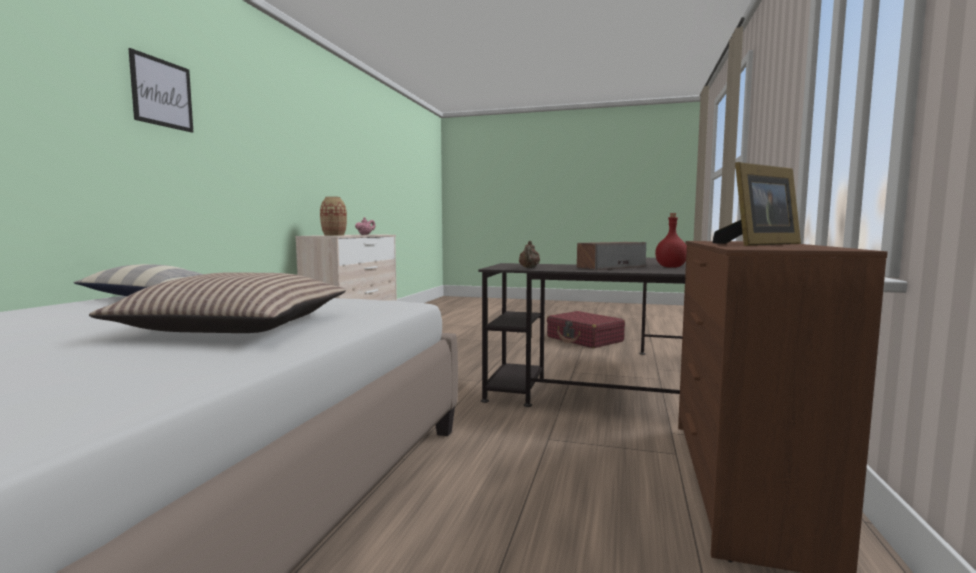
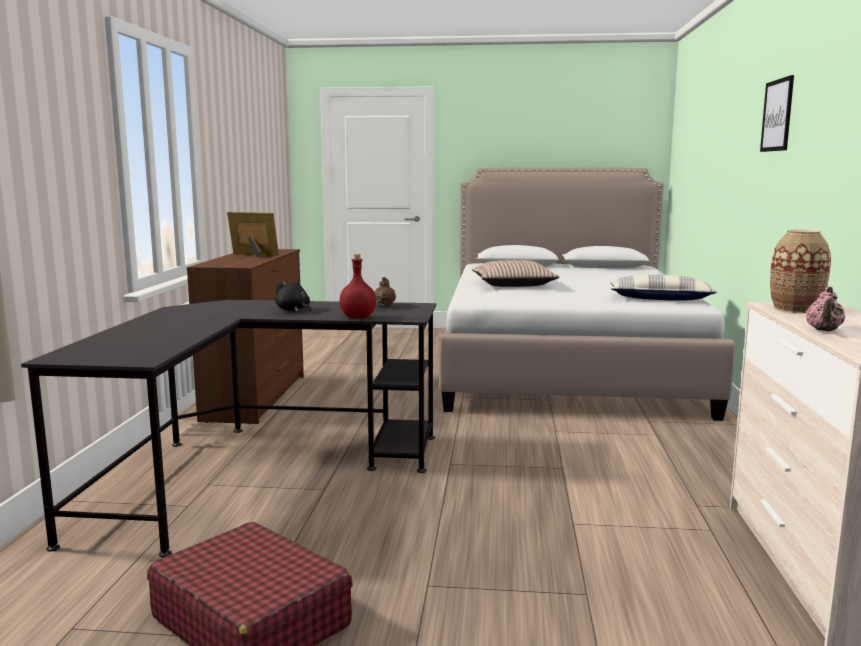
camera: 170 degrees right, 5 degrees up
(611, 267) = (293, 310): speaker -> black plush toy
(670, 267) = (224, 313): red bottle -> red bottle (358, 317)
(759, 244) = (254, 255): picture frame -> picture frame turned 60 degrees clockwise

